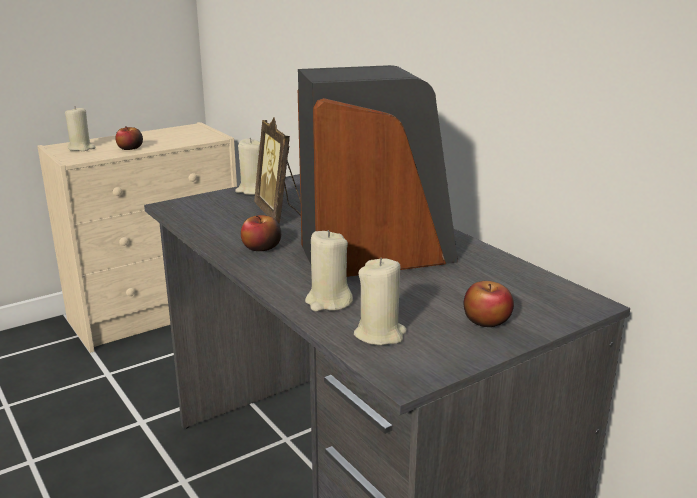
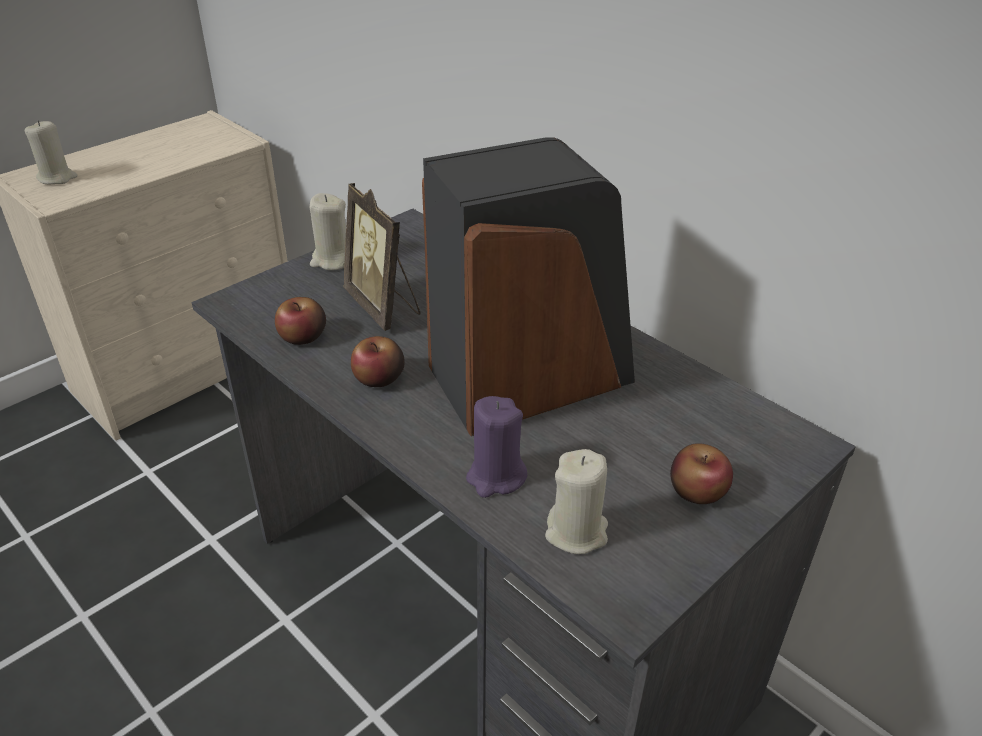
camera: 10 degrees left, 15 degrees up
(130, 148) = (129, 173): apple -> apple (303, 337)
(328, 302) = (495, 477): beige candle -> purple candle

